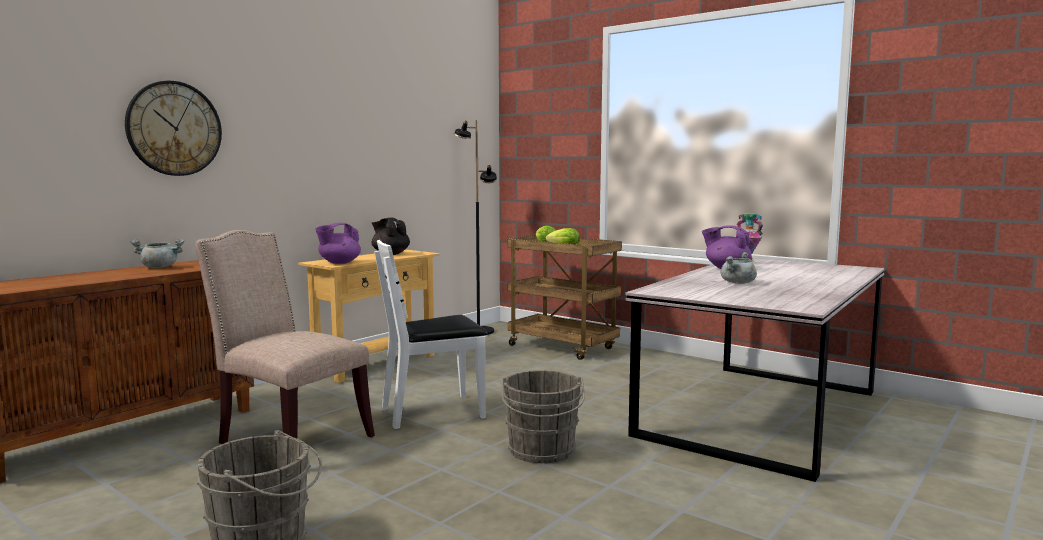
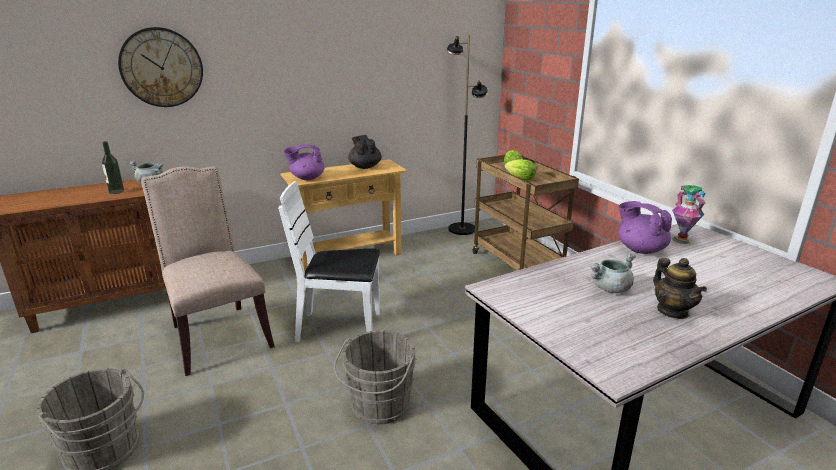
camera: 25 degrees right, 15 degrees up
(126, 274) = (116, 191): none -> bottle
(796, 286) = (672, 311): none -> teapot

